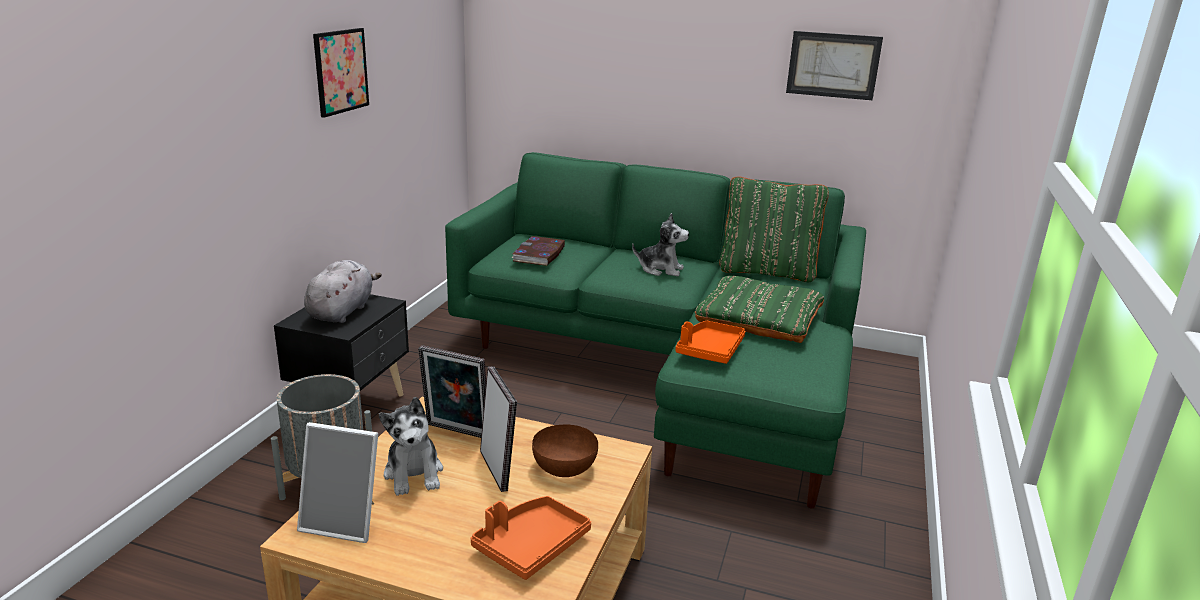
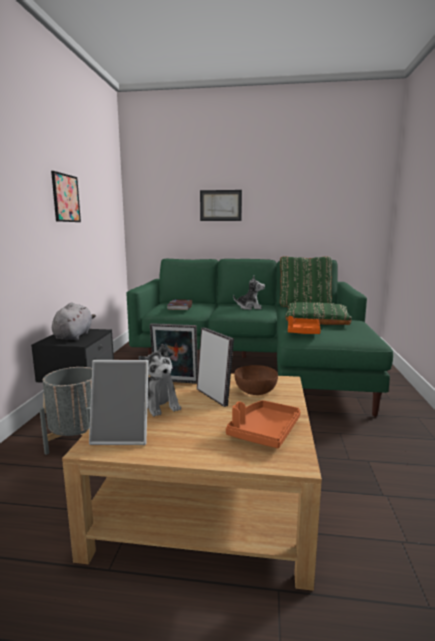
camera: 10 degrees left, 10 degrees down
(833, 65) = (321, 200): picture -> picture (220, 205)

